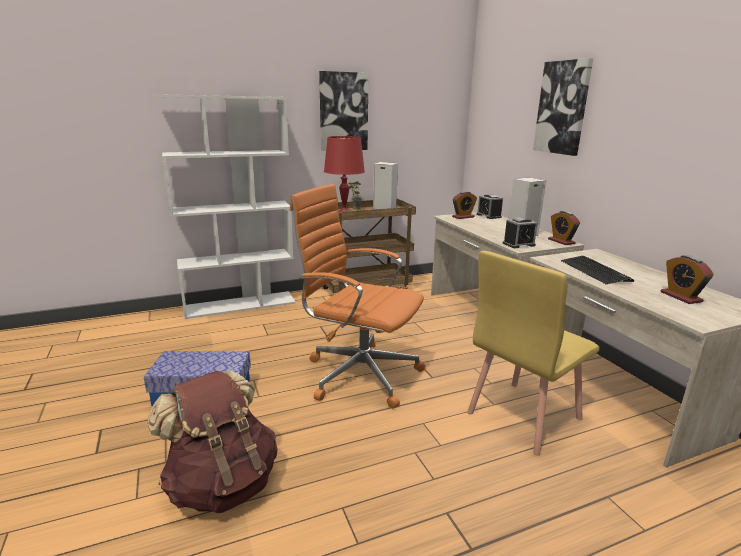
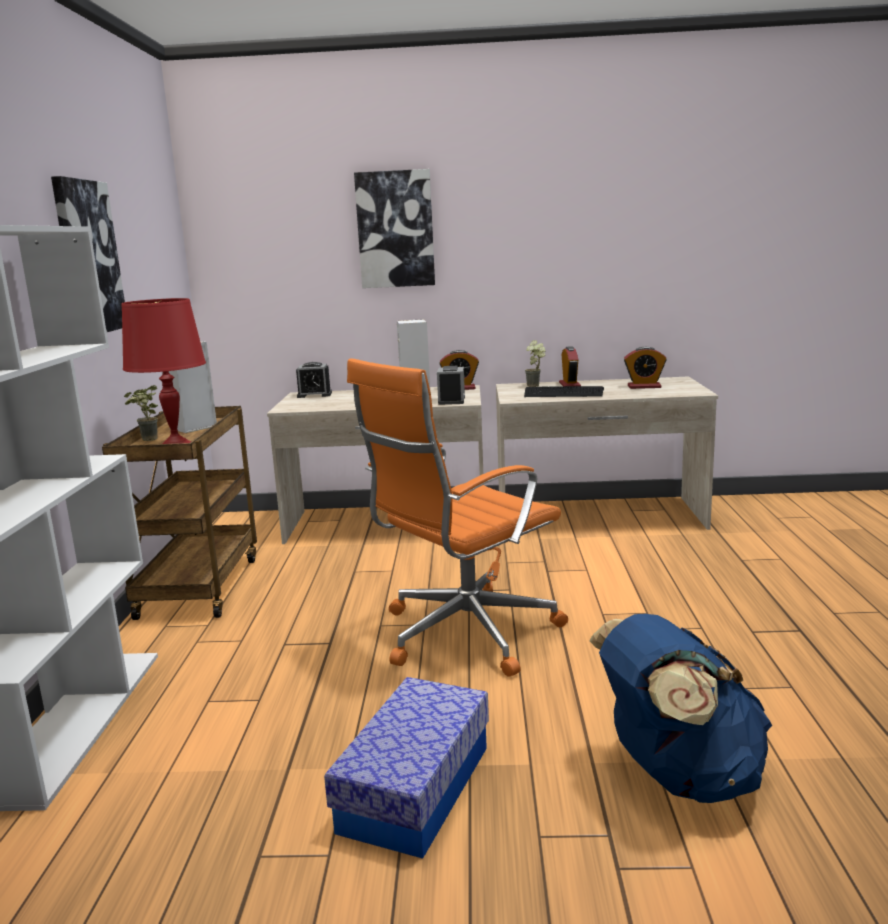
camera: 65 degrees left, 5 degrees down
(222, 484) = (678, 775): brown backpack -> blue backpack
(463, 217) = (300, 403): alarm clock -> alarm clock (569, 385)
(522, 415) = (614, 561): yellow chair -> none
(608, 260) = (536, 386): none -> potted plant

